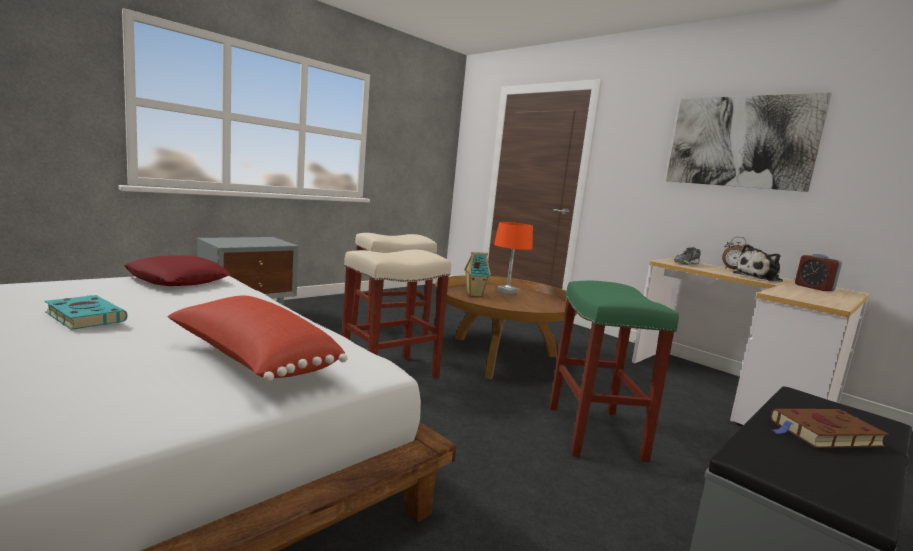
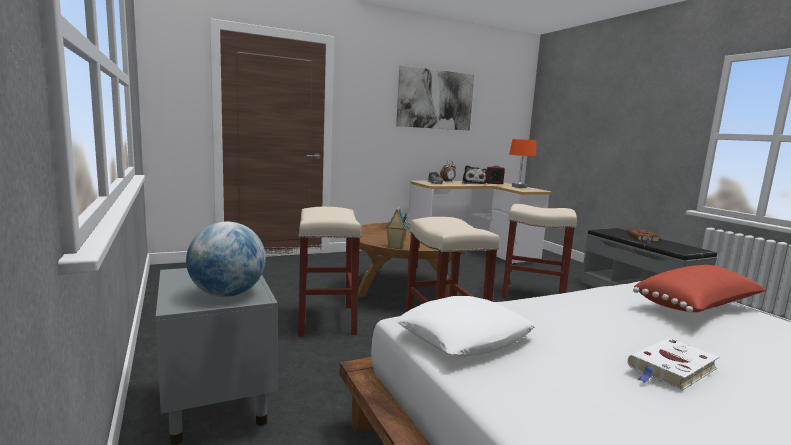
camera: 70 degrees left, 0 degrees up
(84, 316) = (671, 369): turquoise book -> white book
(177, 280) = (464, 336): red pillow -> white pillow
(230, 242) = (227, 294): none -> globe
(507, 292) = (386, 237): orange table lamp -> orange table lamp (519, 187)
(596, 433) = (533, 294): green stool -> beige stool

